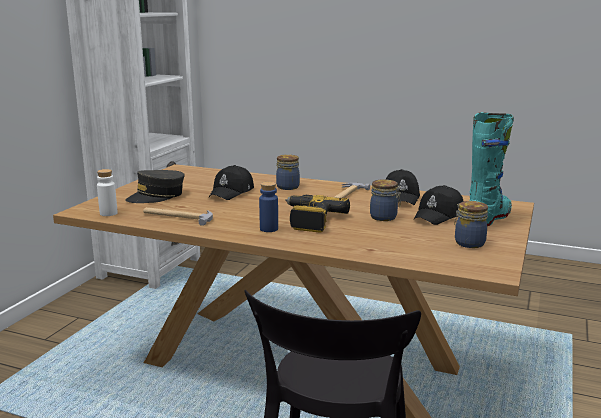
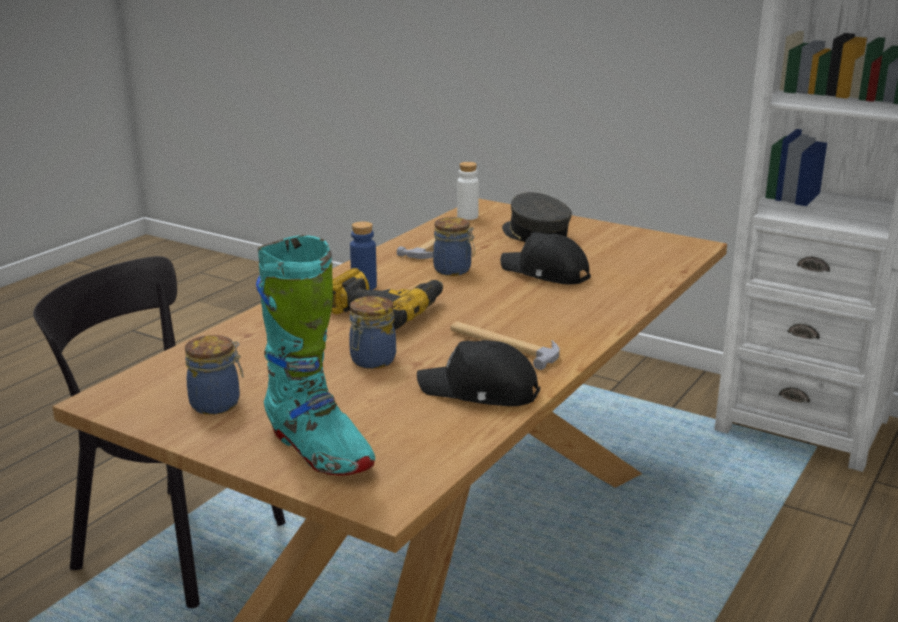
camera: 100 degrees right, 5 degrees up
(288, 187) = (570, 309): jar -> jar (454, 270)
(439, 215) = (358, 406): black cap -> none

